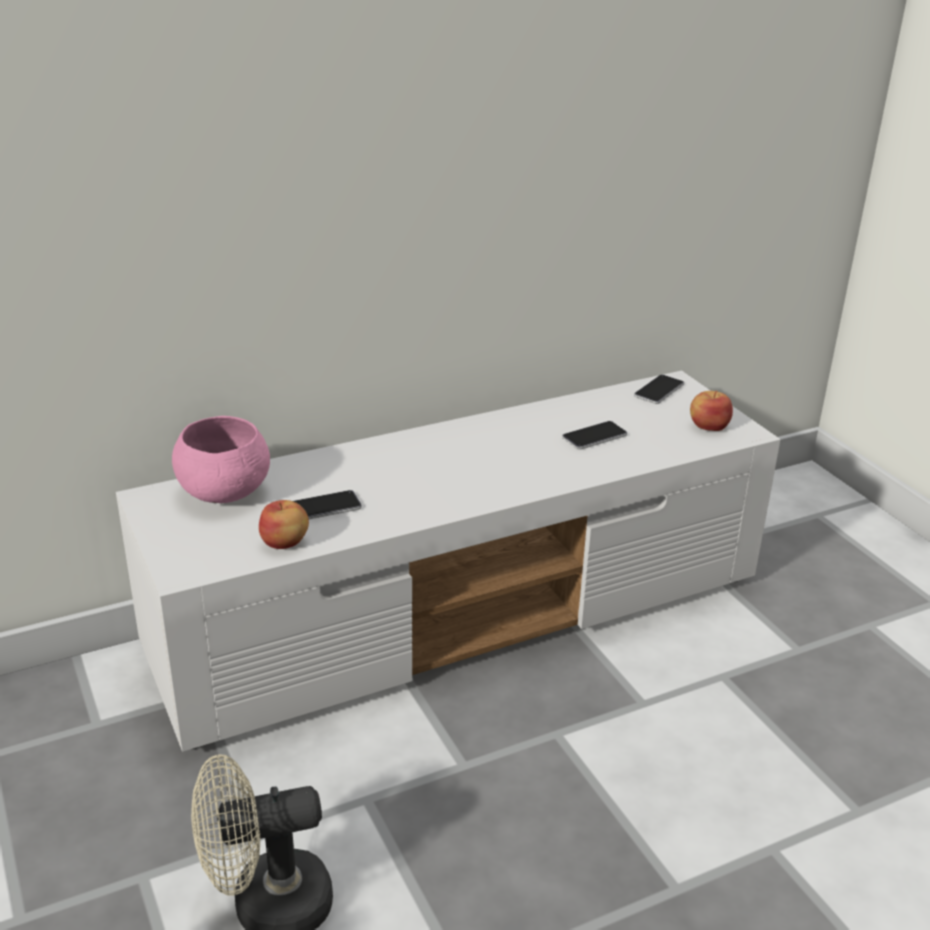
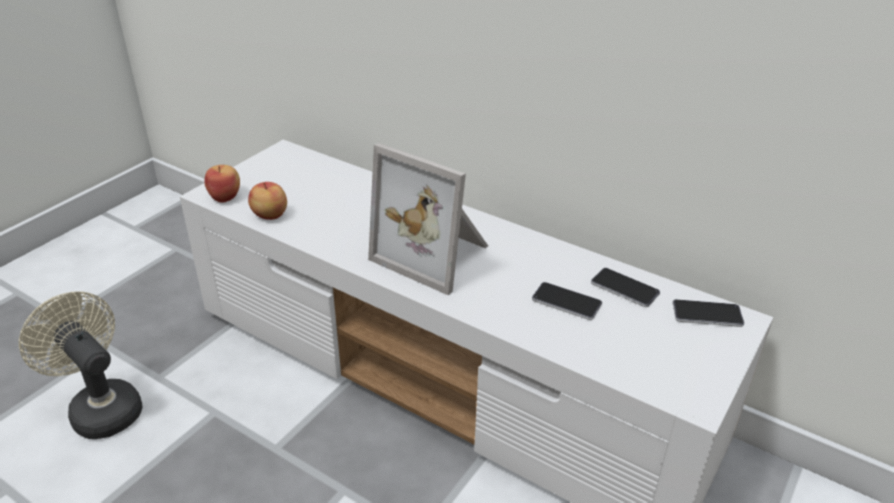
camera: 60 degrees right, 5 degrees up
(223, 493) = (311, 171): pink bowl -> none
(324, 507) = (326, 213): phone -> phone (624, 288)
(465, 471) = (435, 254): none -> picture frame
(708, 426) = (676, 369): apple -> apple (225, 196)

